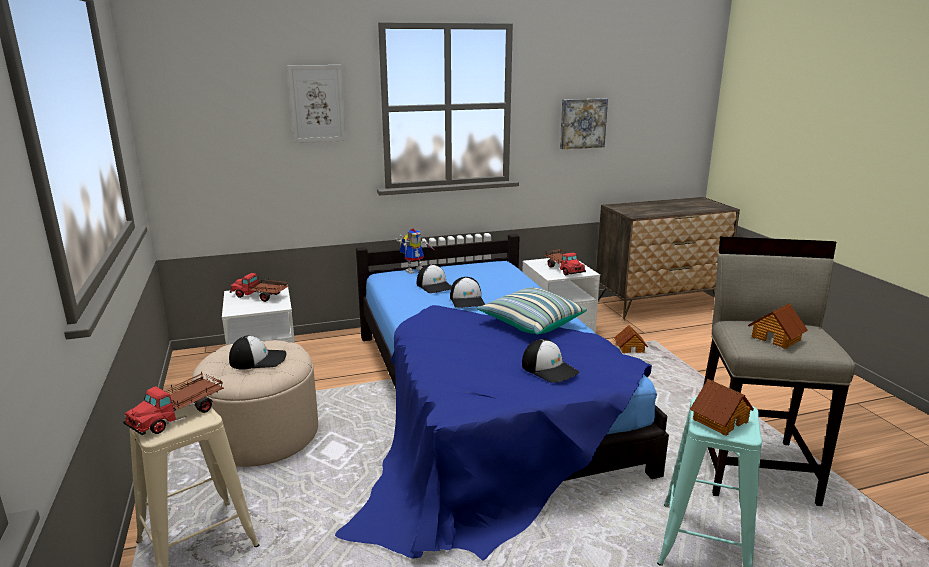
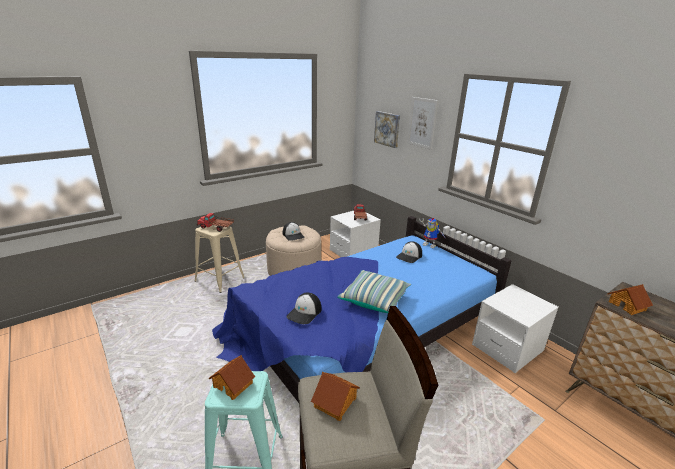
camera: 70 degrees right, 5 degrees up
(467, 300) = (394, 270): cap -> none
(564, 269) = (517, 306): toy truck -> none
(582, 123) = (626, 192): picture -> picture (387, 129)
(630, 348) = (508, 401): toy house -> toy house (627, 306)

